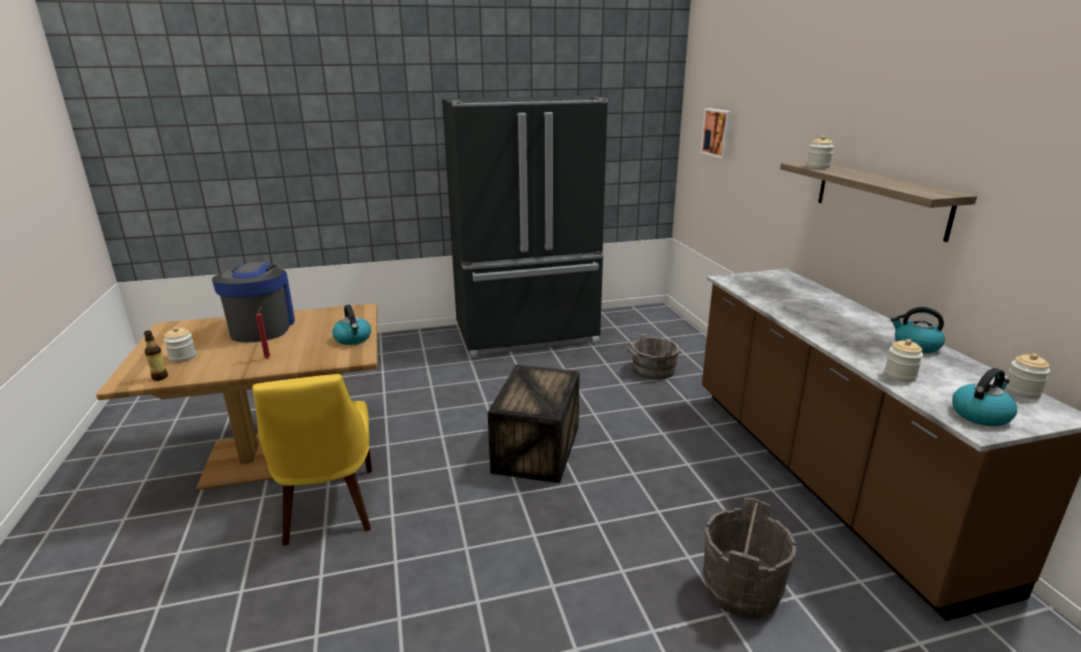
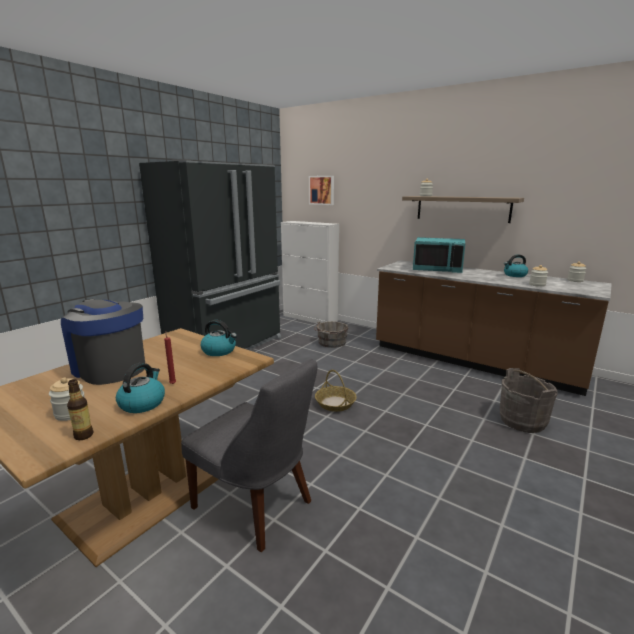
camera: 40 degrees left, 5 degrees down
(329, 509) = (256, 506): yellow chair -> grey chair
(536, 448) = (335, 403): crate -> basket
(678, 326) = (310, 318): none -> white cabinet
(799, 299) = (437, 269): none -> turquoise microwave
(980, 414) = (586, 289): kettle -> kettle (142, 403)

